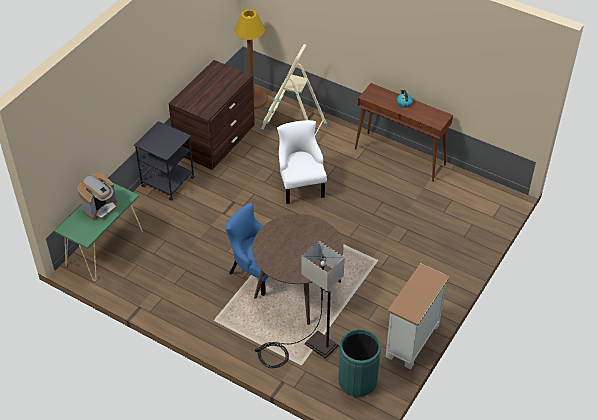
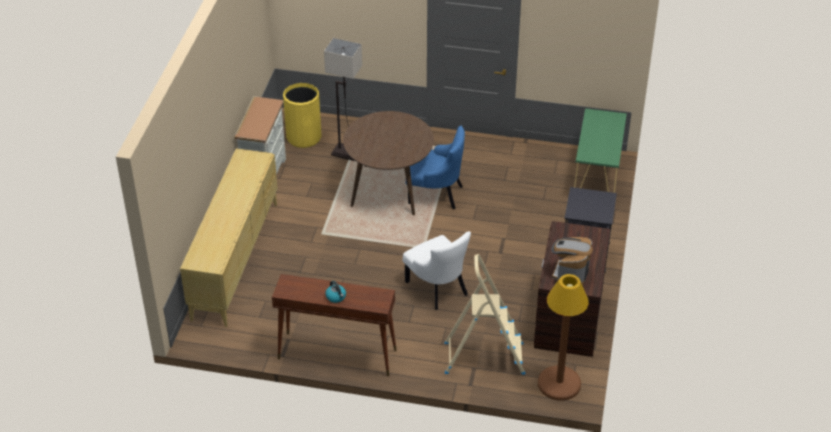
camera: 160 degrees right, 5 degrees down
(100, 208) = (601, 140): coffee machine -> coffee machine (570, 274)
(357, 381) = (304, 137): green trash can -> yellow trash can
(461, 255) = (235, 260): none -> beige cabinet

